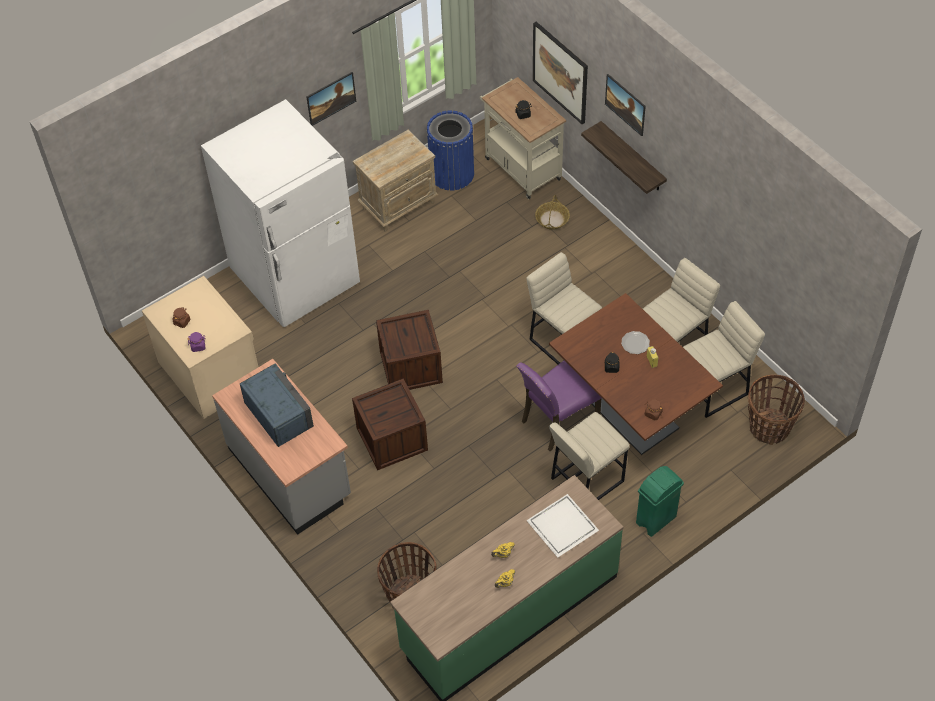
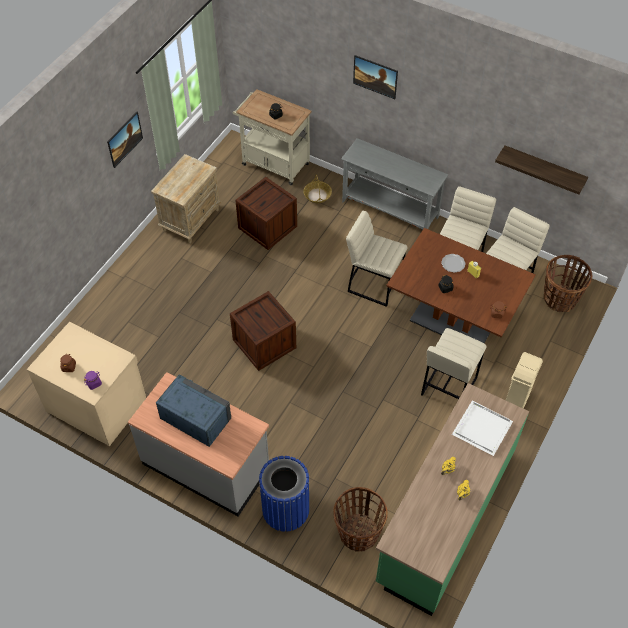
camera: 25 degrees left, 0 degrees up
(296, 275) = (132, 300): white fridge -> none
(392, 439) = (278, 407): crate -> crate (267, 227)
(451, 174) = (221, 184): blue trash can -> blue trash can (285, 509)
(557, 421) = (402, 348): purple chair -> none
(560, 72) = (302, 70): picture -> none
(627, 261) = (390, 209): none -> grey console table
(632, 158) = (384, 121): shelf -> shelf (543, 168)
(655, 520) = (516, 399): green trash can -> beige trash can

